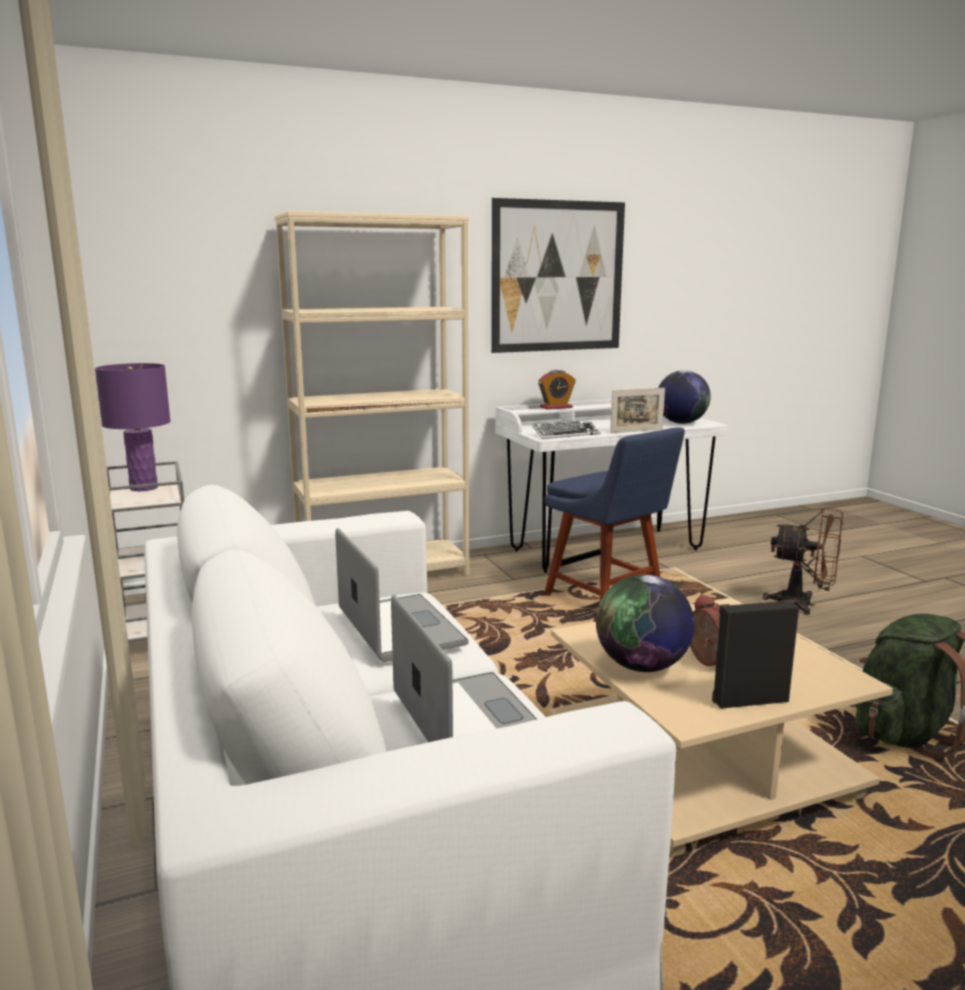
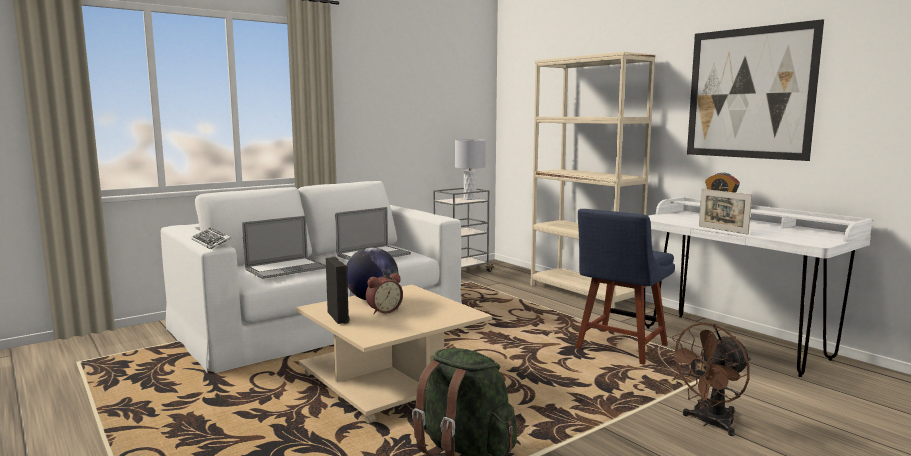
camera: 75 degrees right, 5 degrees down
(143, 488) = (469, 199): purple table lamp -> grey table lamp
(566, 434) = (670, 220): keyboard -> keyboard (211, 242)
(681, 423) = (796, 237): globe -> none
(803, 604) = (709, 423): brown fan -> brown fan turned 45 degrees clockwise

